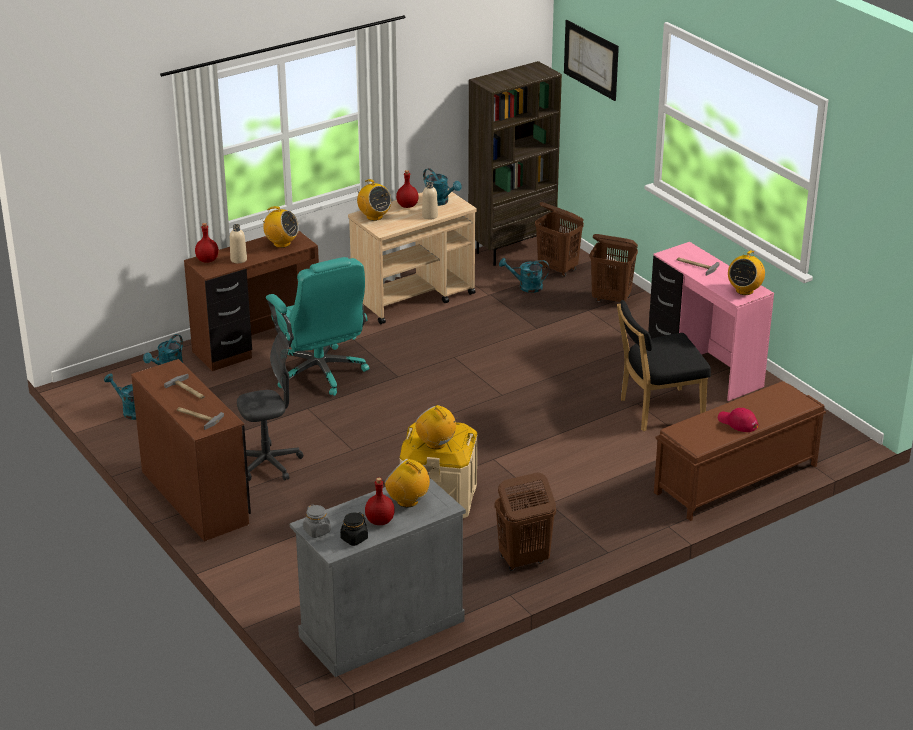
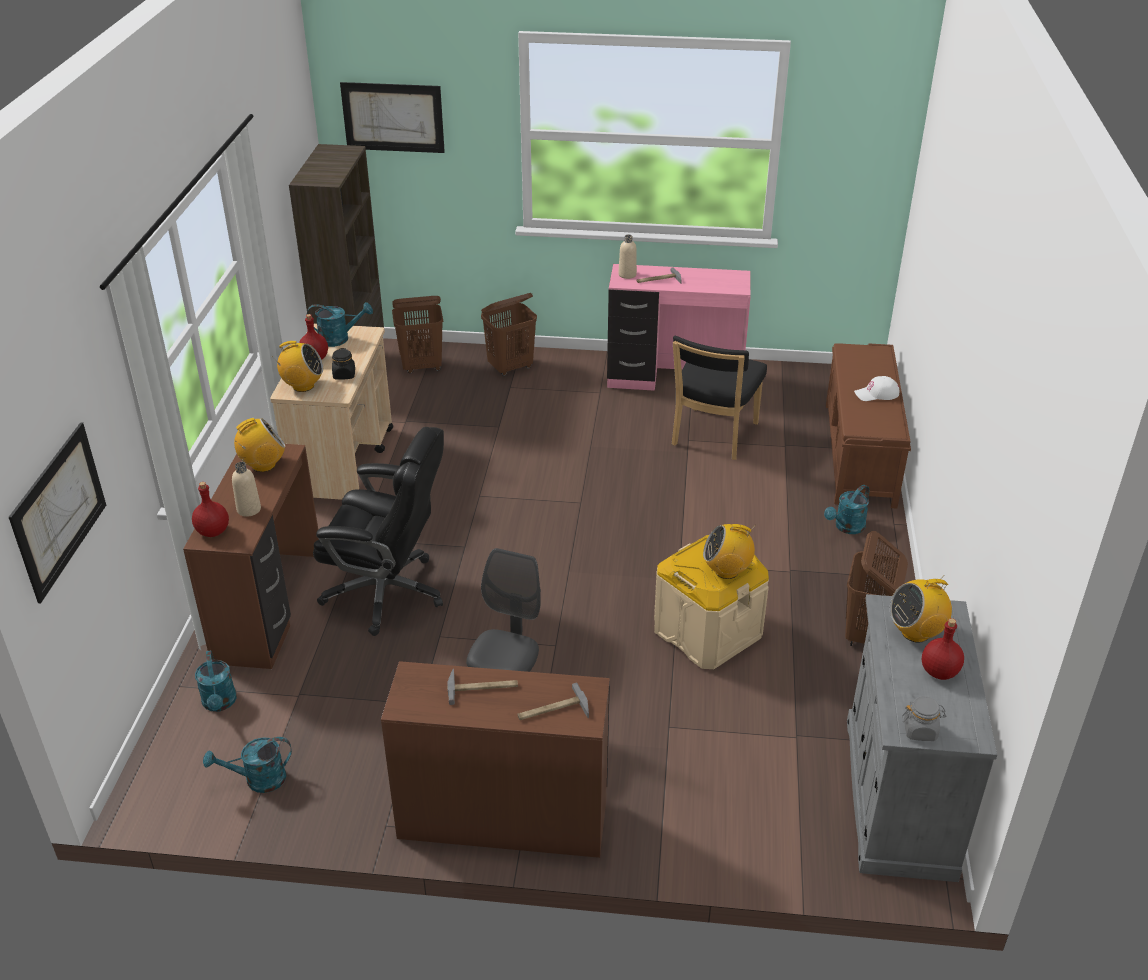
camera: 50 degrees left, 5 degrees up
(86, 186) = (59, 510): none -> picture
(320, 373) = (387, 592): turquoise office chair -> black office chair
(354, 539) = (960, 709): black jar -> black jar (344, 375)
(430, 216) = (356, 356): beige bottle -> beige bottle (627, 274)
(526, 287) = (424, 397): turquoise watering can -> turquoise watering can (846, 527)
(737, 423) = (876, 394): red cap -> white cap
(744, 290) = (729, 280): radio -> none

